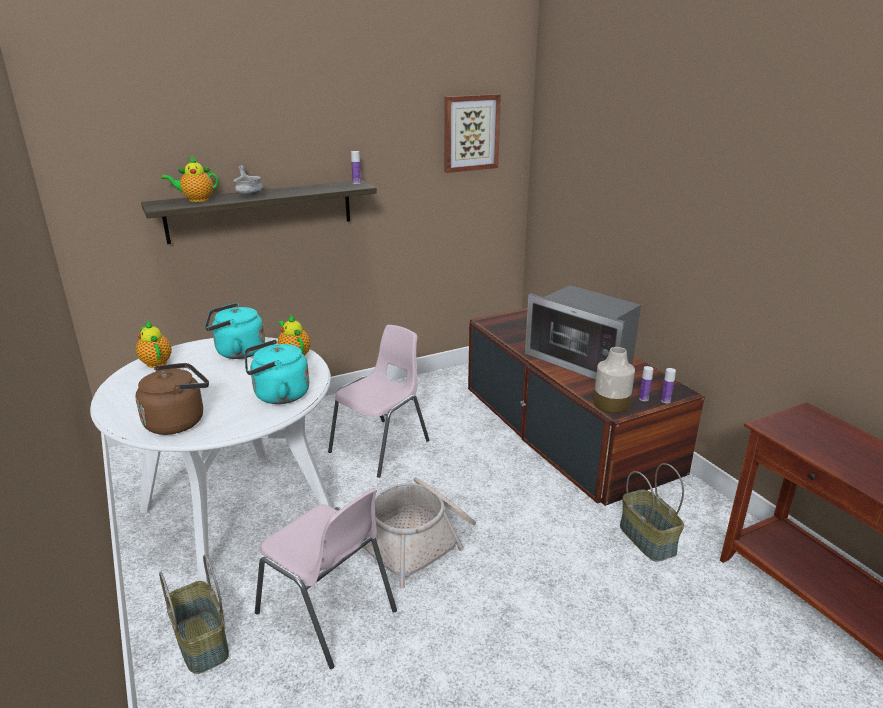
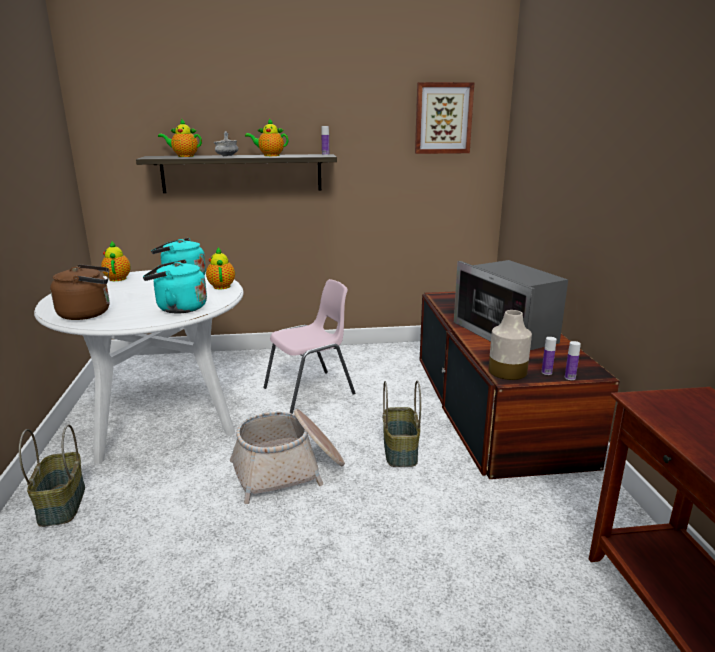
camera: 20 degrees right, 5 degrees down
(297, 190) = (269, 155): none -> teapot
(328, 612) = (171, 507): pink chair -> none
(648, 539) = (517, 519): basket -> basket (401, 451)

